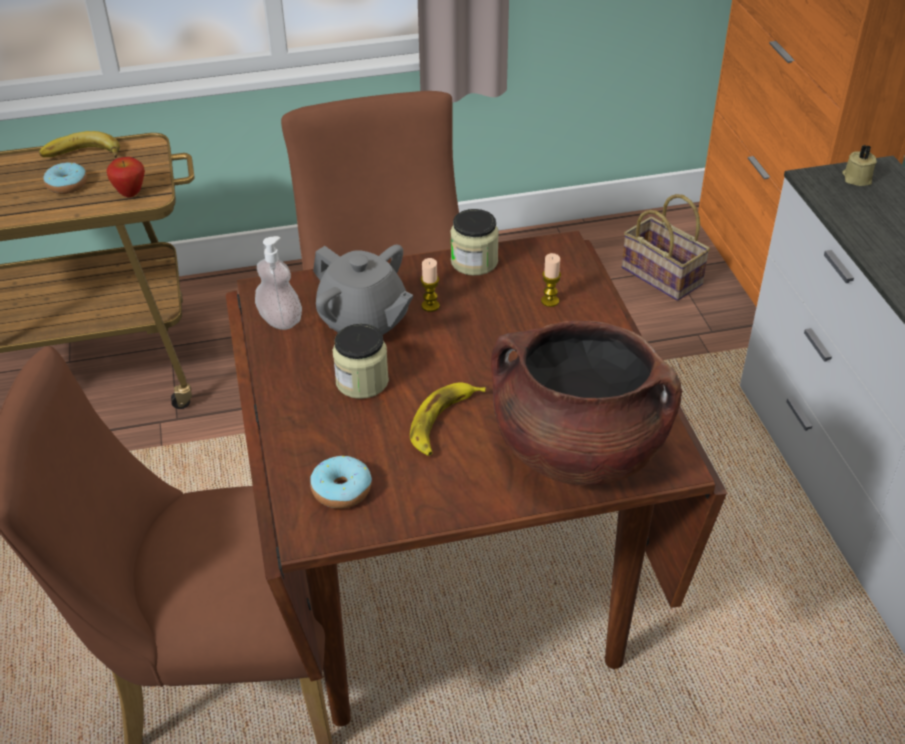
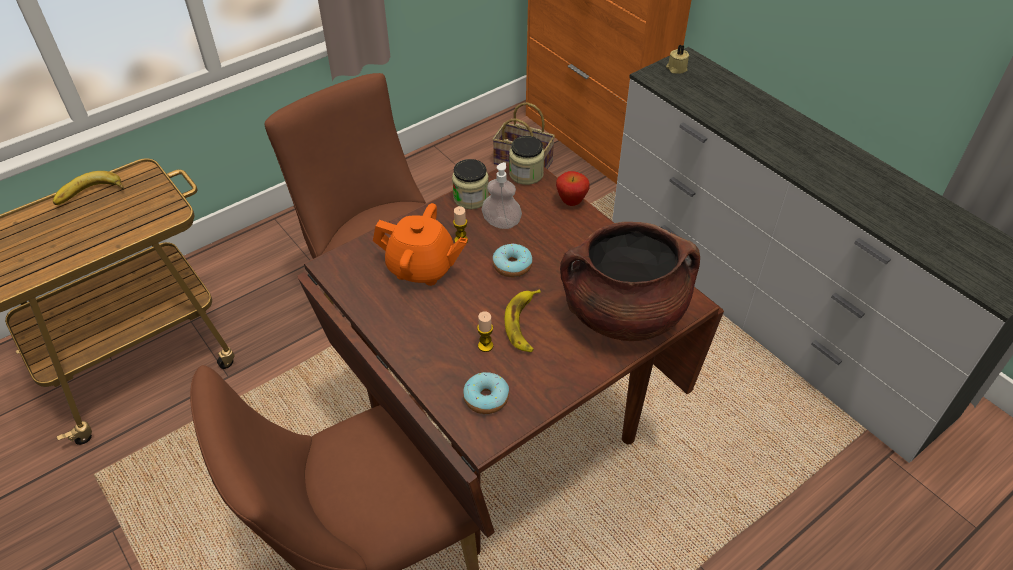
camera: 25 degrees left, 5 degrees up
(67, 185) = (92, 223): donut -> donut (512, 266)
(130, 194) = (153, 216): apple -> apple (571, 202)
(280, 320) = (359, 285): soap dispenser -> soap dispenser (501, 222)
(362, 381) = (449, 312): jar -> jar (526, 174)
(364, 323) = (422, 268): grey teapot -> orange teapot
(550, 301) = (540, 212): candle -> candle (485, 346)

